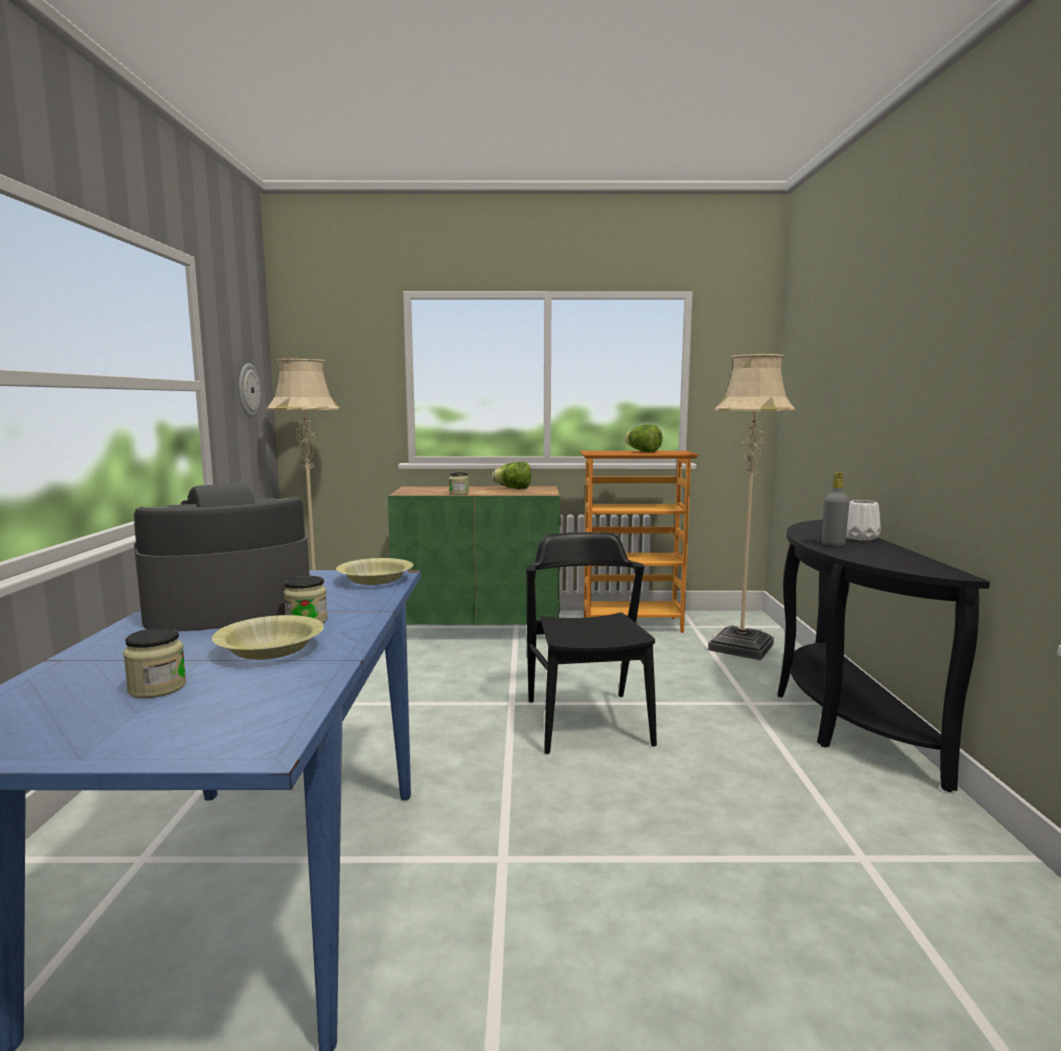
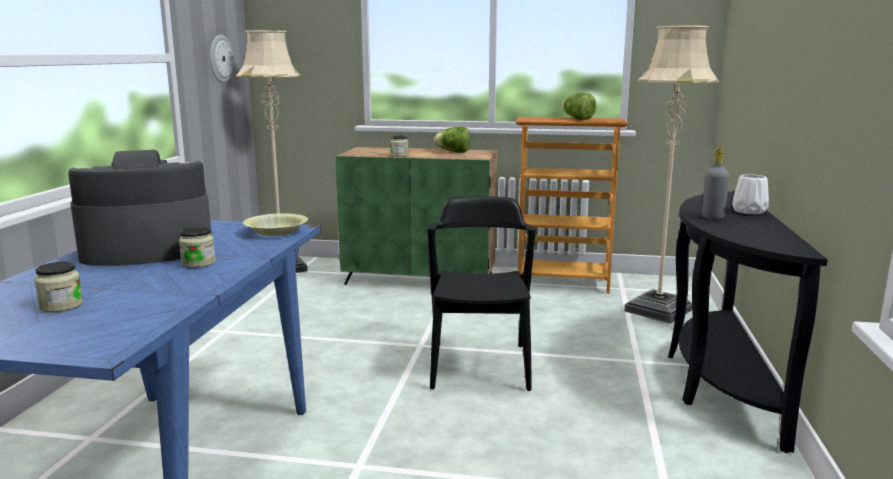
camera: 10 degrees right, 5 degrees up
(270, 650) = (157, 283): yellow bowl -> none

